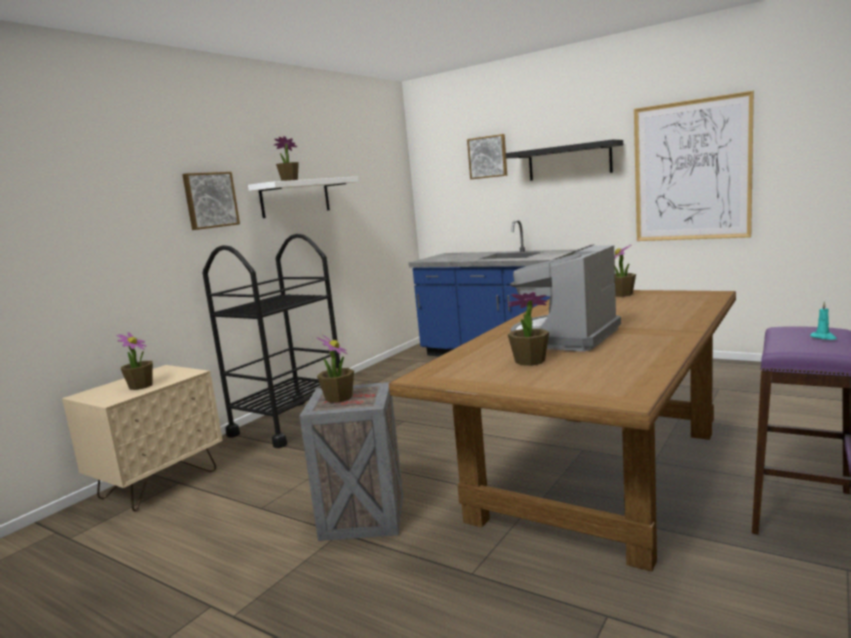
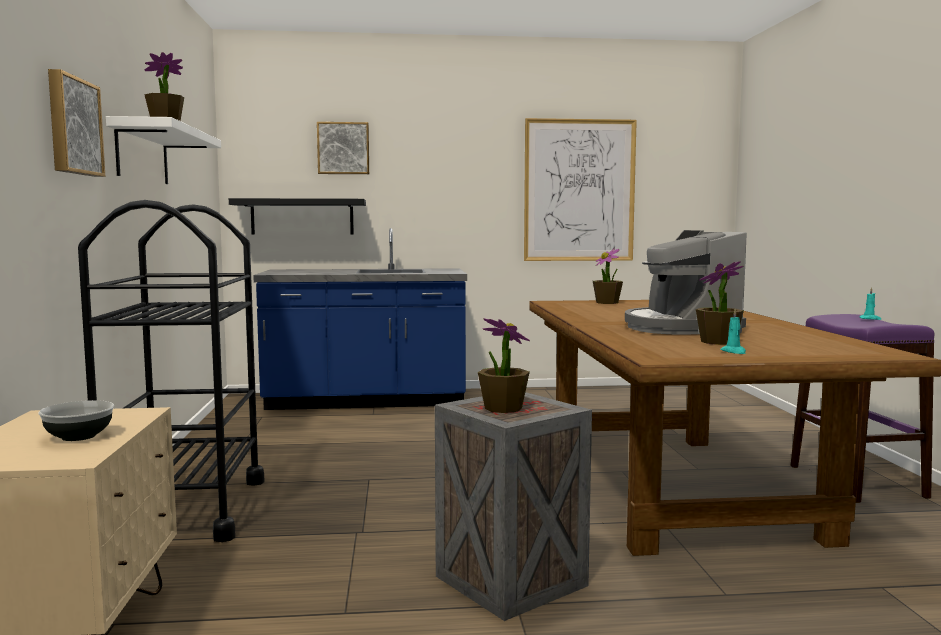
camera: 40 degrees left, 5 degrees down
(141, 386) = (78, 436): potted plant -> bowl
(499, 376) = (734, 352): none -> turquoise candle
(569, 161) = (450, 166): black shelf -> black shelf (302, 217)

